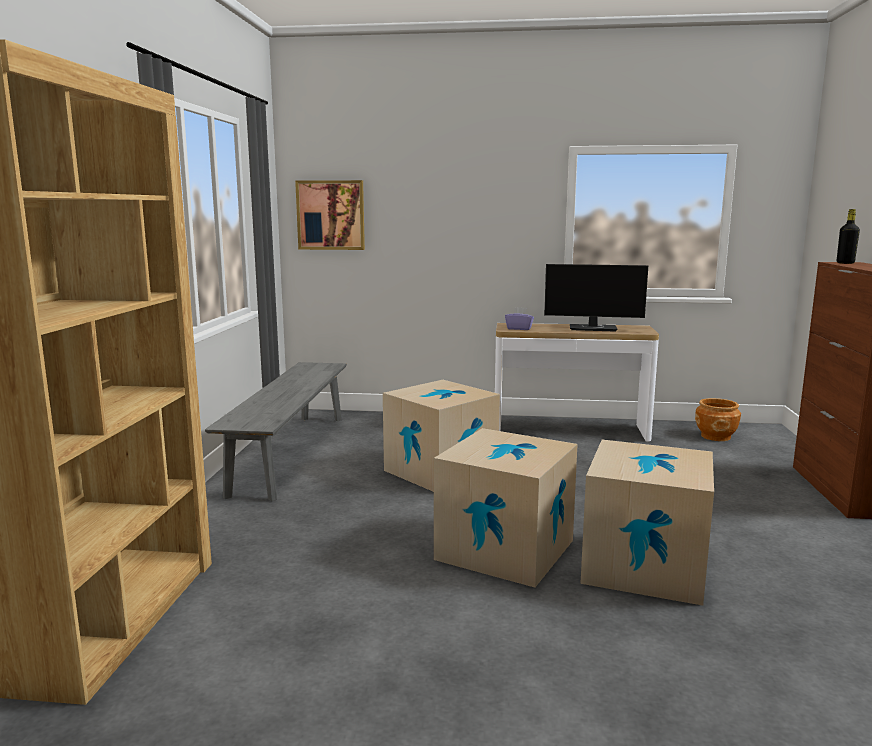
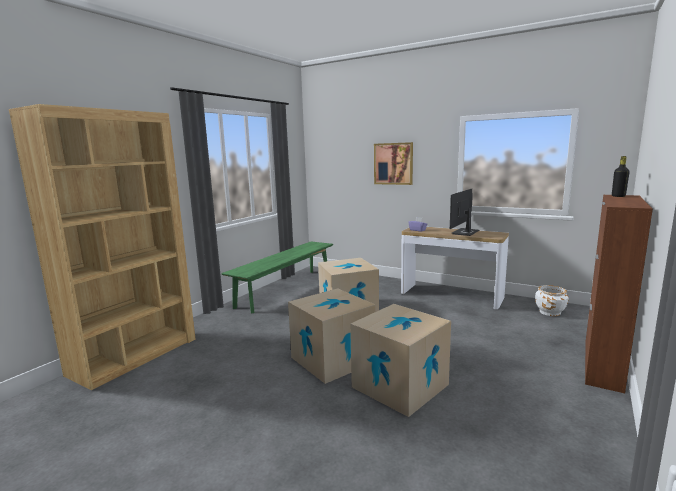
camera: 25 degrees right, 0 degrees up
(291, 453) = (286, 289): grey bench -> green bench
(331, 215) = (329, 161): picture -> picture (393, 163)
(594, 328) = (465, 232): monitor -> monitor turned 90 degrees clockwise
(716, 436) = (550, 312): brown planter -> white planter

